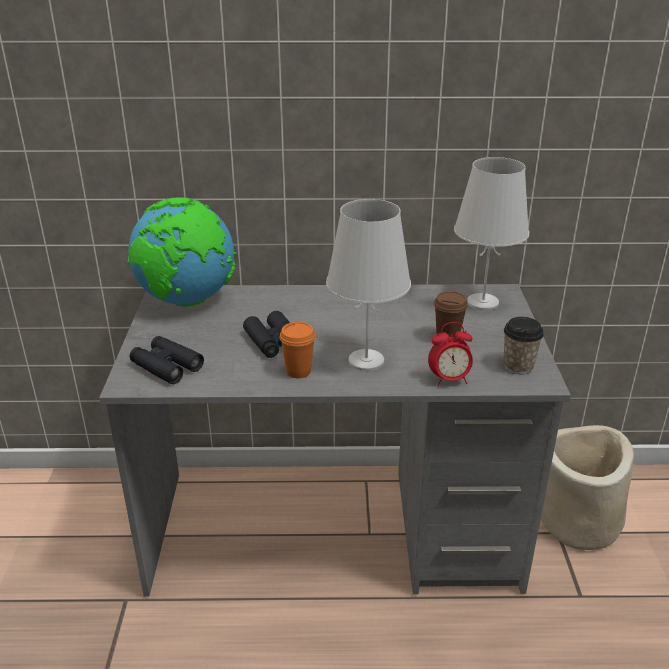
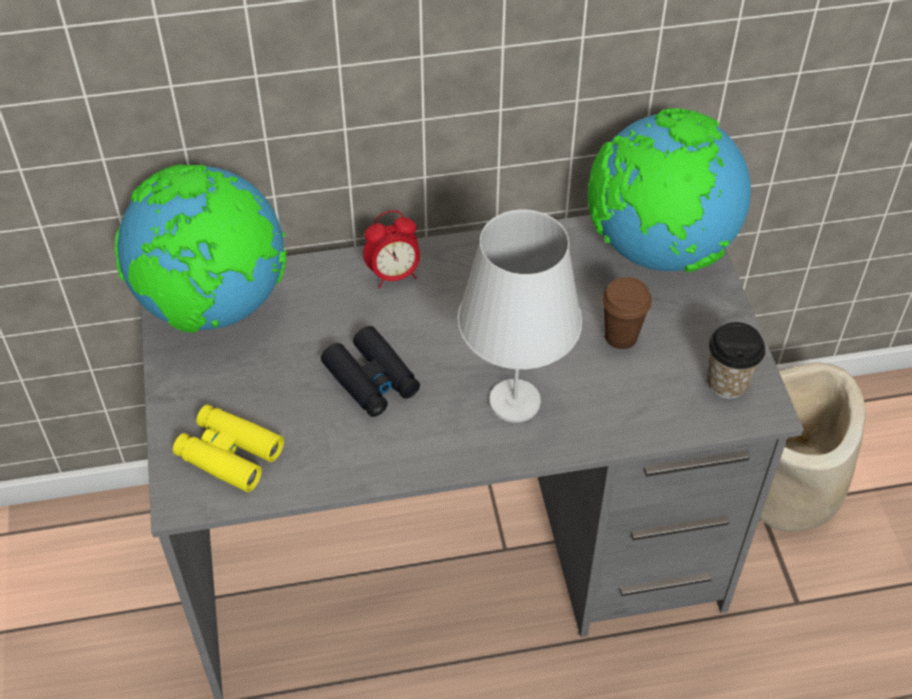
camera: 10 degrees left, 20 degrees up
(166, 366) = (229, 454): black binoculars -> yellow binoculars
(298, 371) = (423, 438): orange cup -> none
(449, 380) = (637, 424): alarm clock -> alarm clock (394, 275)
(482, 302) = (658, 250): white table lamp -> globe

